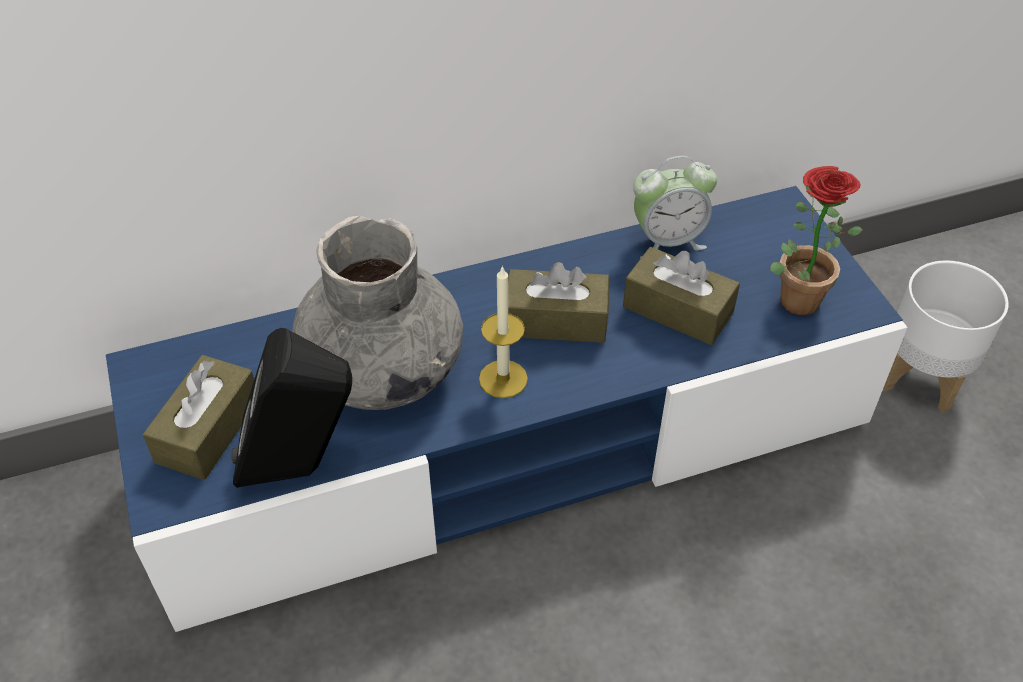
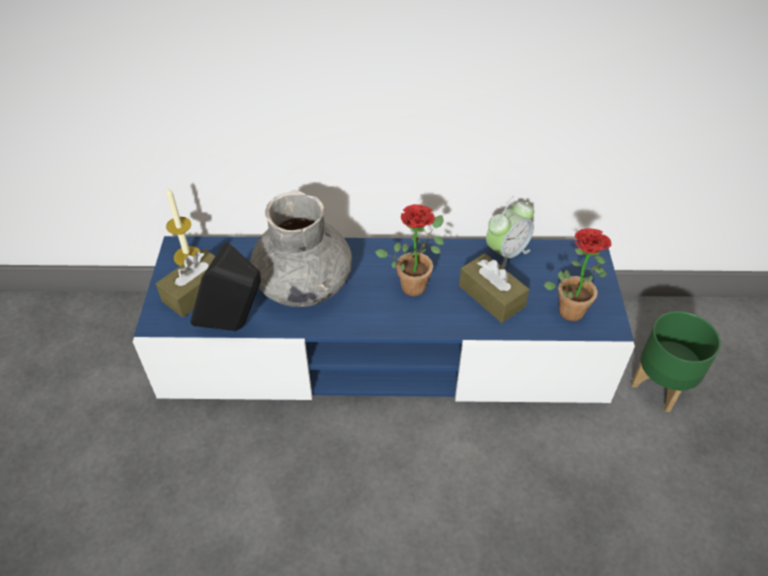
camera: 20 degrees right, 0 degrees up
(503, 379) = (368, 308): candle -> candle (187, 256)
(556, 320) = (415, 283): brown tissue box -> potted plant
(668, 240) = (506, 253): alarm clock -> alarm clock turned 45 degrees counterclockwise
(919, 378) = (660, 385): white planter -> green planter

